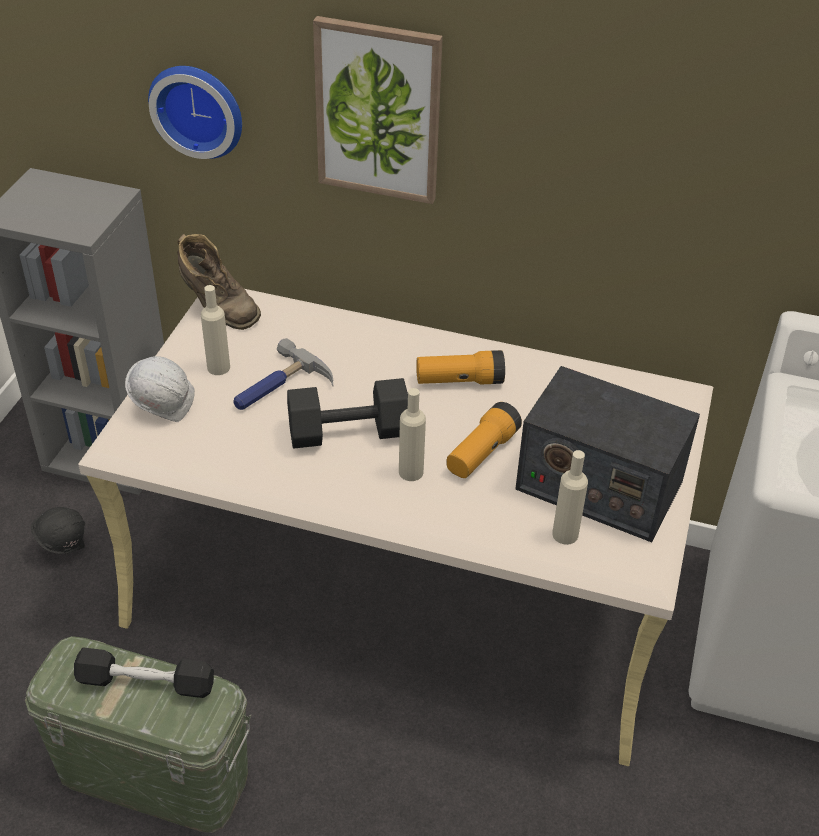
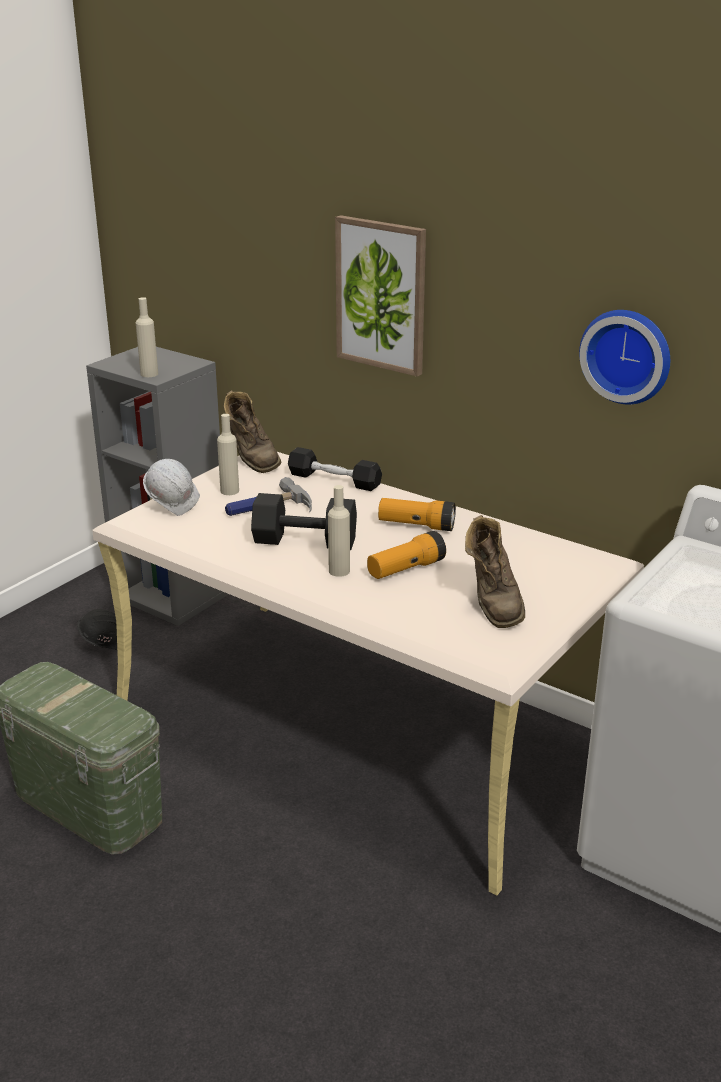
camera: 20 degrees right, 15 degrees down
(146, 683) = (85, 699): black dumbbell -> black dumbbell (334, 480)
(199, 108) = (260, 295): wall clock -> wall clock (627, 355)
(565, 534) = (443, 628): beige bottle -> beige bottle (149, 374)
(598, 485) = (493, 604): radio -> brown boot

